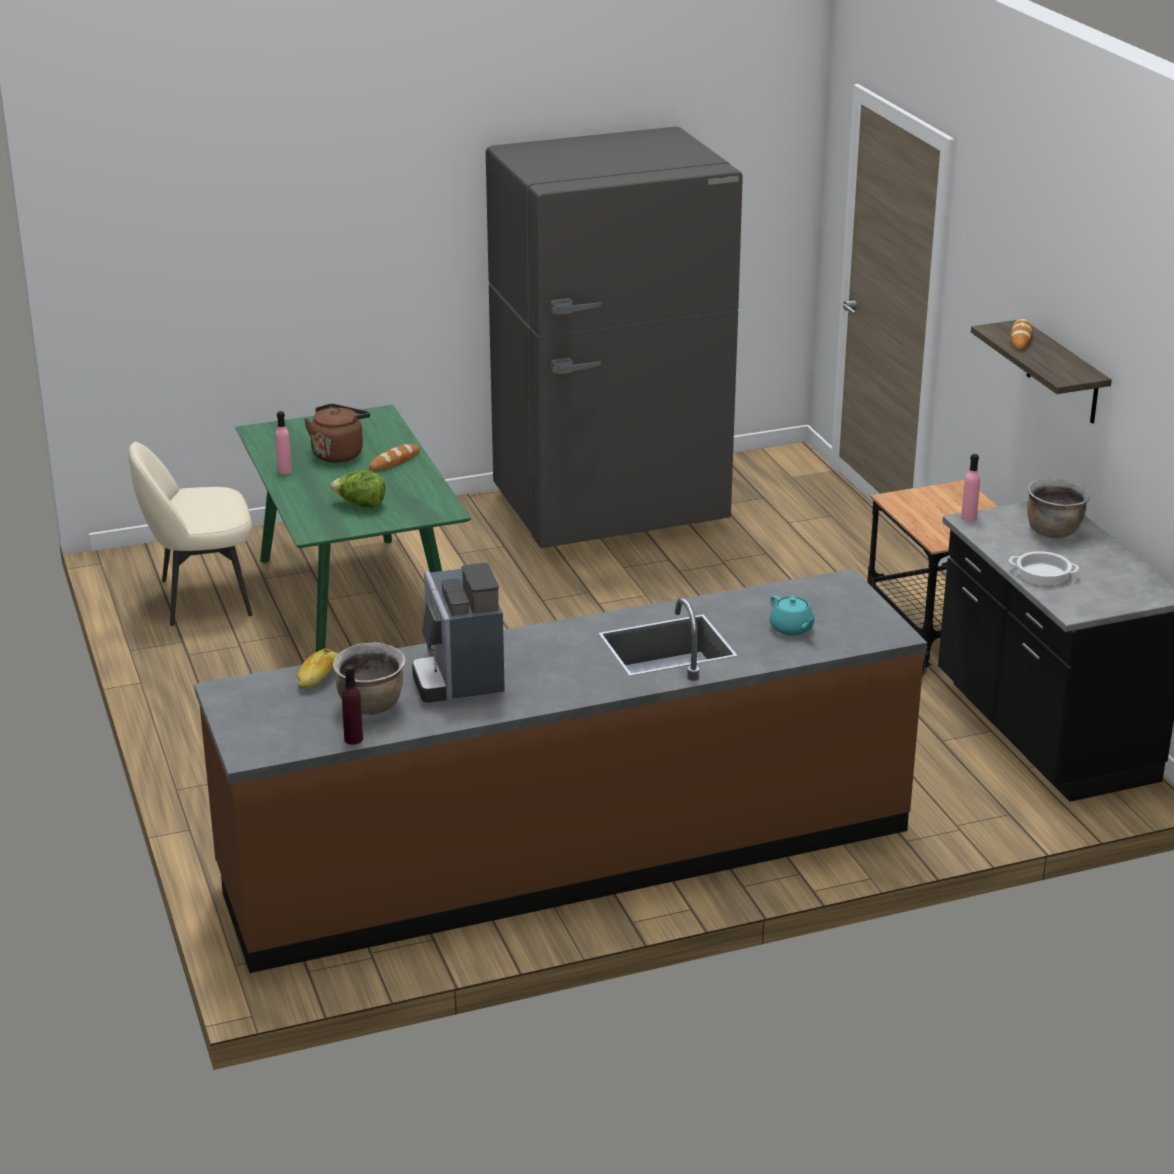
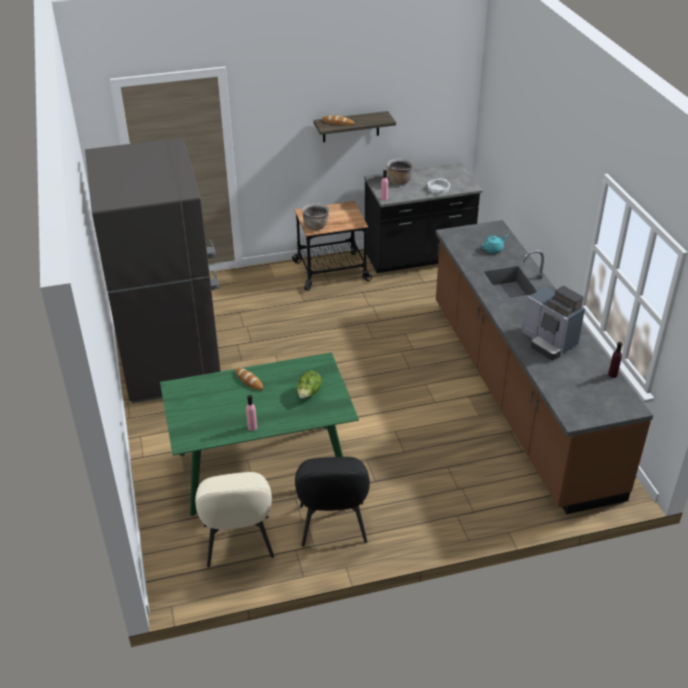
camera: 85 degrees left, 10 degrees up
(225, 668) = (333, 526): none -> black chair
(319, 677) = (556, 387): bread -> none
(339, 453) = (231, 404): brown kettle -> none
(371, 706) = (580, 369): brown cooking pot -> brown cooking pot (316, 226)
(459, 677) = (549, 342): coffee machine -> coffee machine turned 60 degrees clockwise

